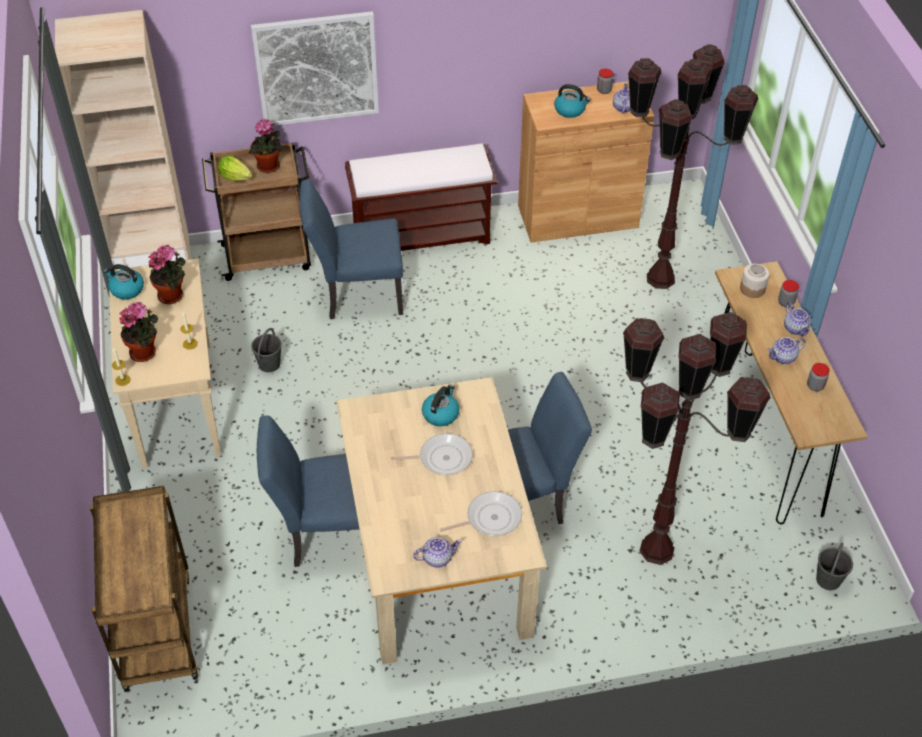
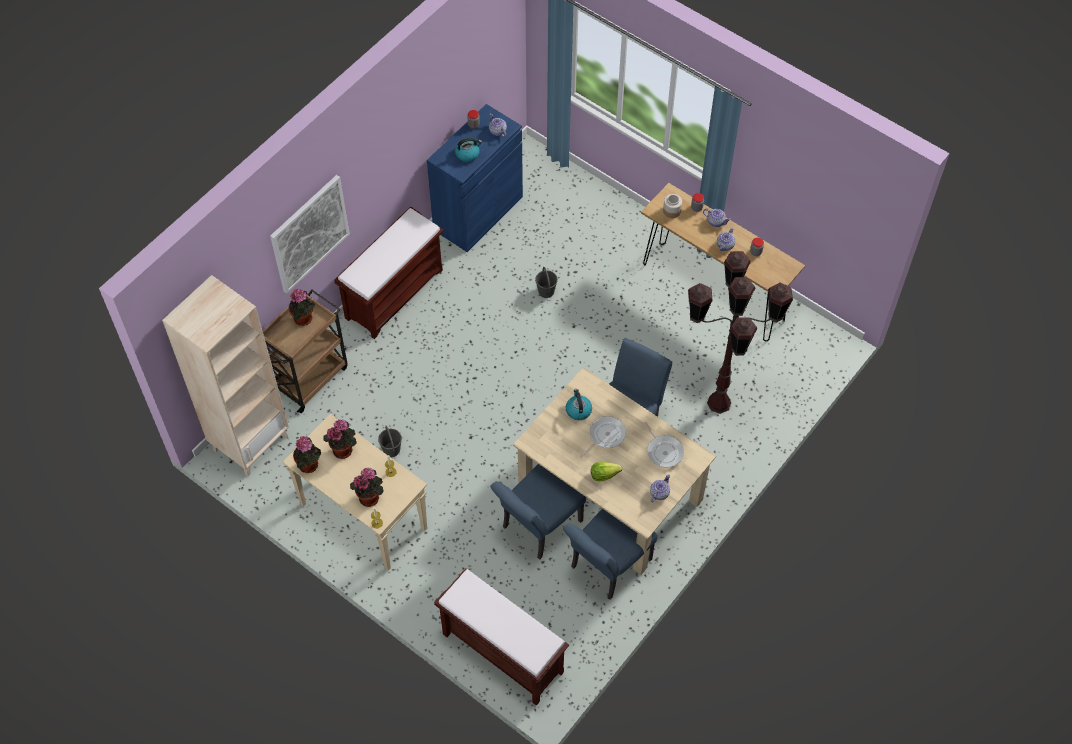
camera: 40 degrees left, 10 degrees up
(126, 289) = (310, 466): kettle -> potted plant
(156, 629) = (501, 653): brown cart -> brown bench
(235, 177) = (290, 341): lettuce -> lettuce (604, 474)
(356, 295) = (396, 364): blue chair -> blue chair (606, 567)
(490, 518) = (663, 451): frying pan -> frying pan turned 120 degrees clockwise
(577, 216) = (478, 213): brown cabinet -> blue cabinet
(661, 278) = (568, 225): brown floor lamp -> none
(828, 580) = (816, 356): grey bucket -> grey bucket (546, 291)

